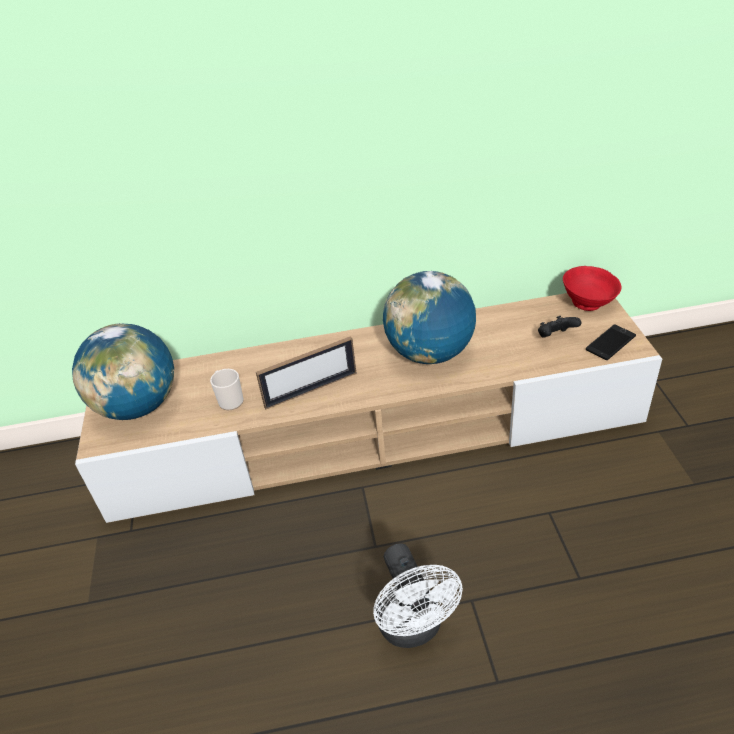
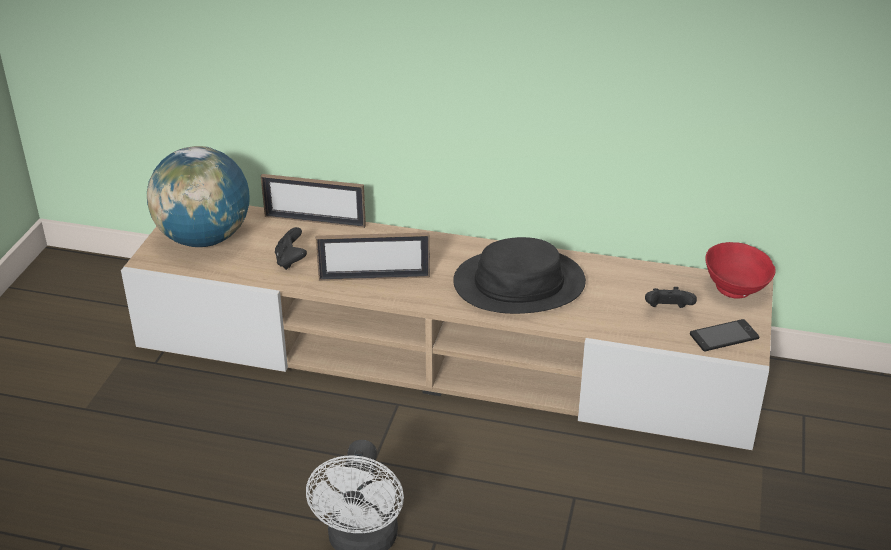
camera: 20 degrees right, 5 degrees down
(227, 357) = (315, 221): none -> picture frame
(229, 400) = (291, 261): mug -> black game controller
(430, 353) = (519, 283): globe -> black hat

